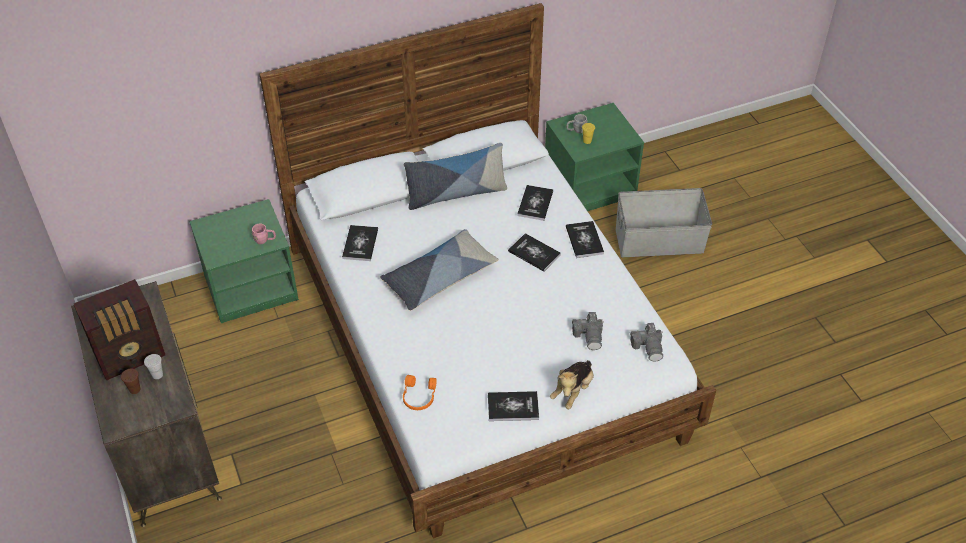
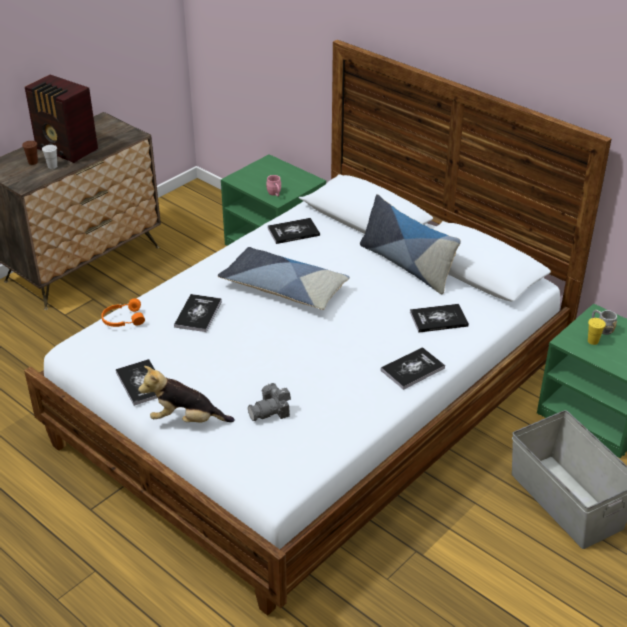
camera: 65 degrees right, 10 degrees down
(534, 253) = (364, 339): book -> book (198, 314)
(648, 347) = (283, 462): camera -> none

